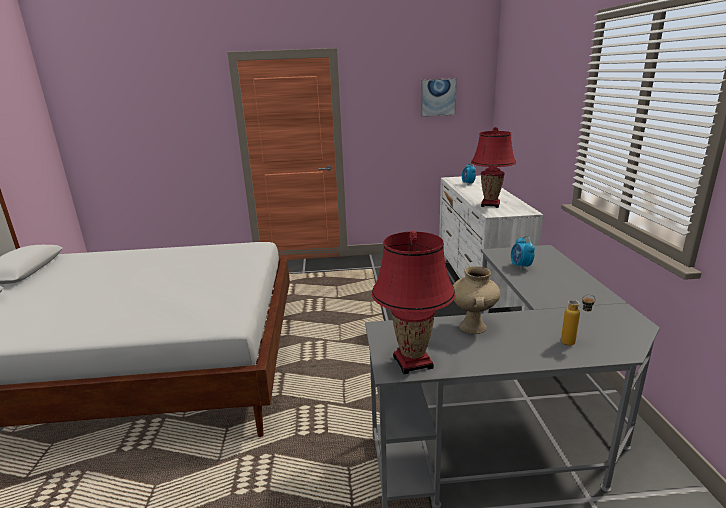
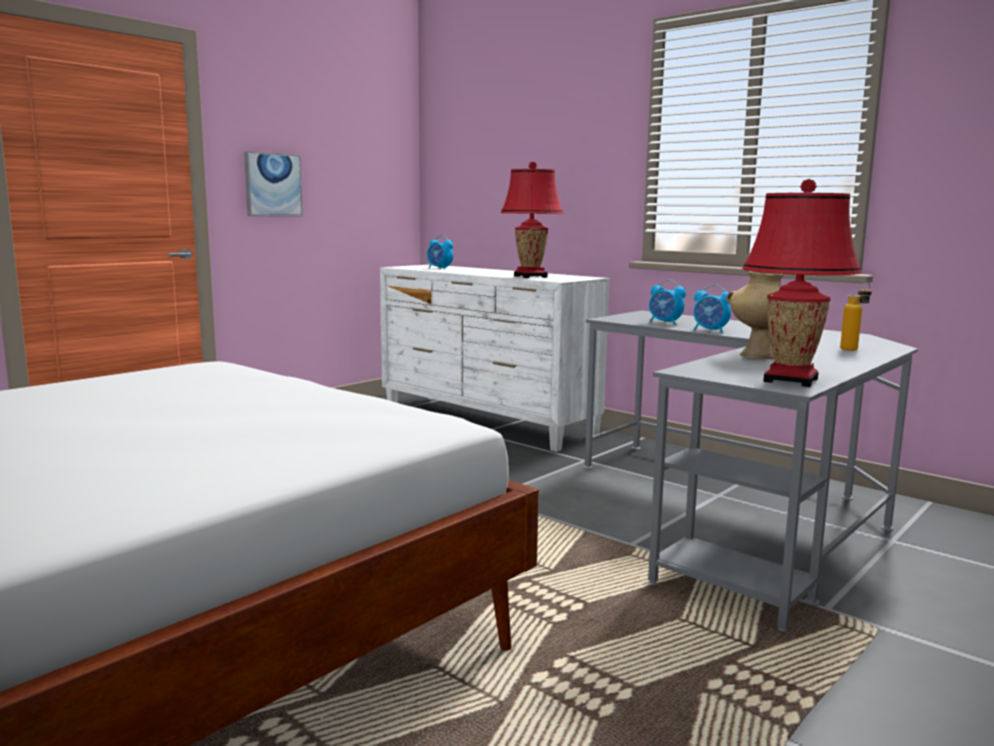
camera: 45 degrees left, 10 degrees down
(438, 97) = (351, 142): picture -> picture (273, 185)
(526, 285) = (710, 331): none -> alarm clock

